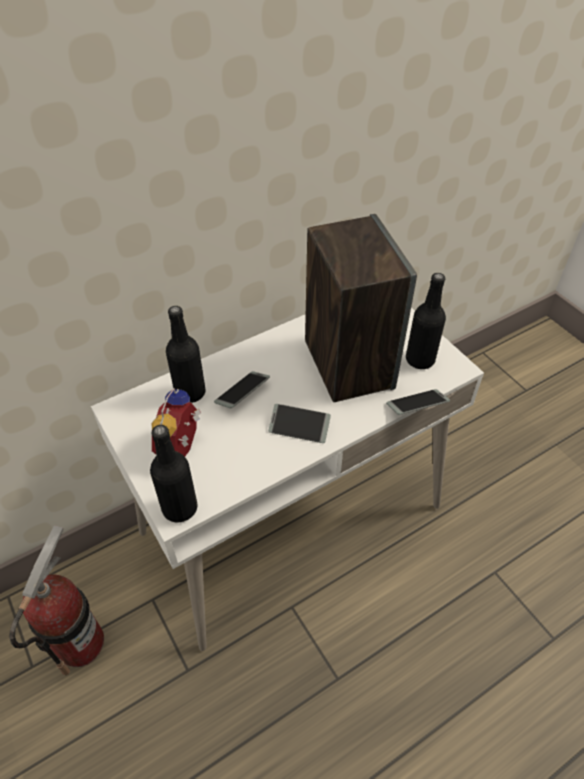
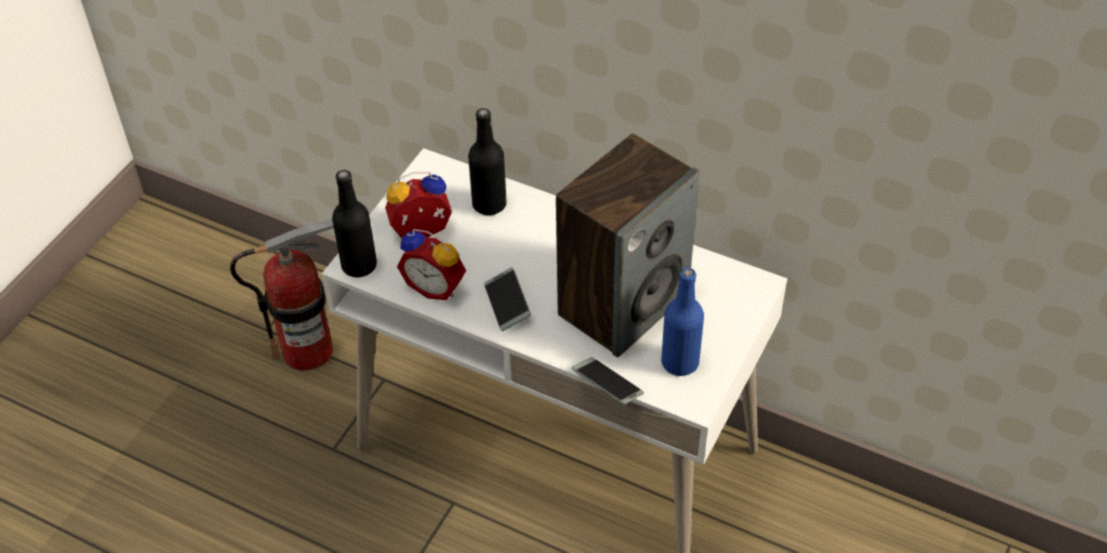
camera: 60 degrees right, 0 degrees up
(242, 393) = (517, 242): phone -> none
(246, 464) = (436, 286): none -> alarm clock
(420, 360) = (680, 362): black bottle -> blue bottle

